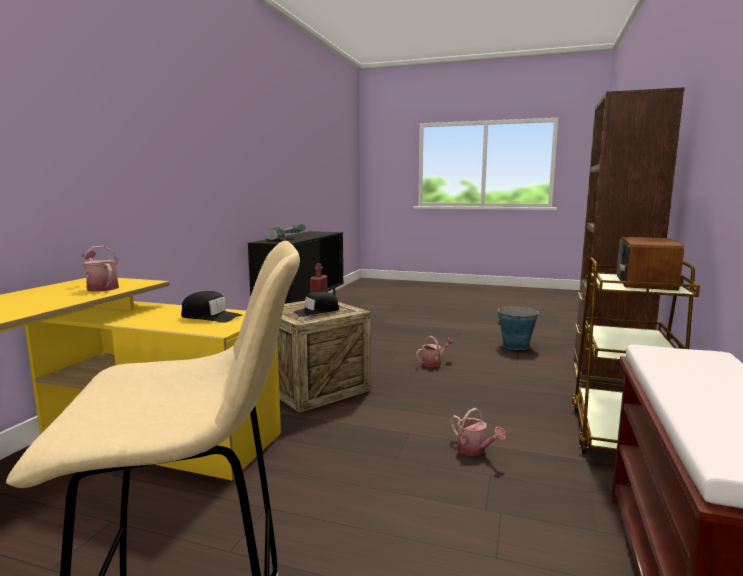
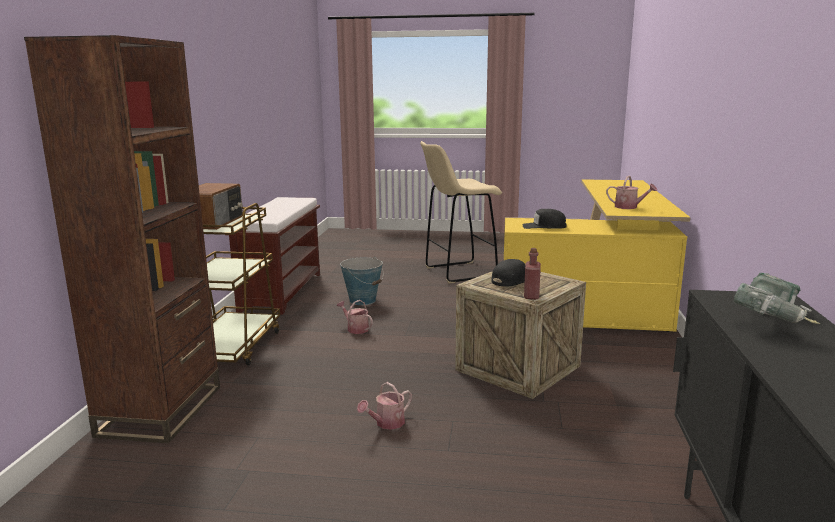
camera: 170 degrees right, 5 degrees up
(515, 346) = (226, 491): bucket -> bucket (362, 300)

